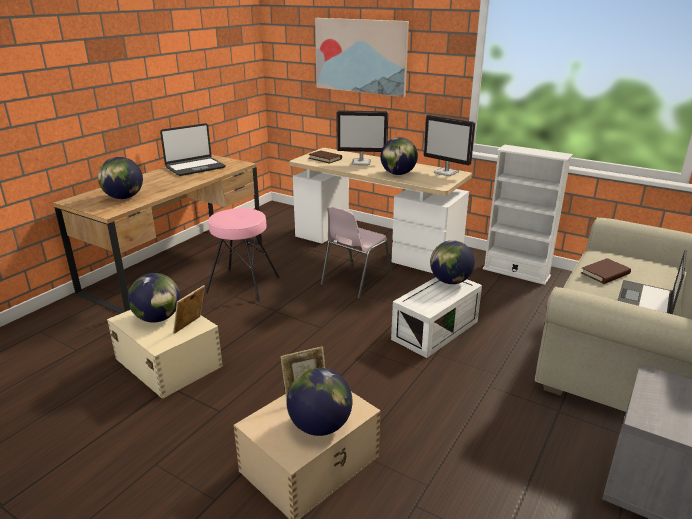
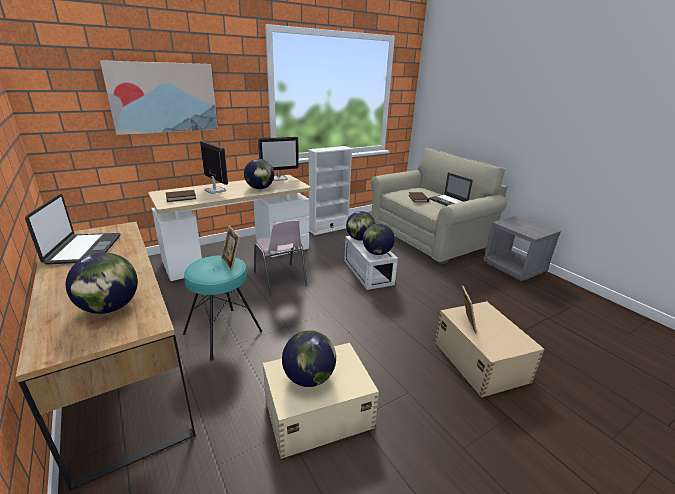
camera: 65 degrees left, 0 degrees up
(191, 327) = (341, 358): picture frame -> picture frame (231, 263)
(243, 285) = (223, 333): pink stool -> turquoise stool
(320, 426) = (498, 326): globe -> globe (377, 253)
(361, 162) = (215, 190): monitor -> monitor turned 75 degrees counterclockwise

